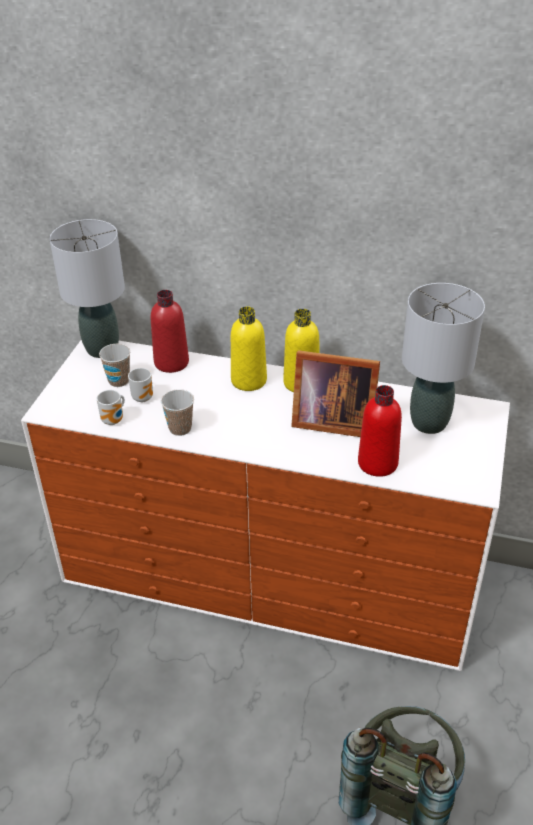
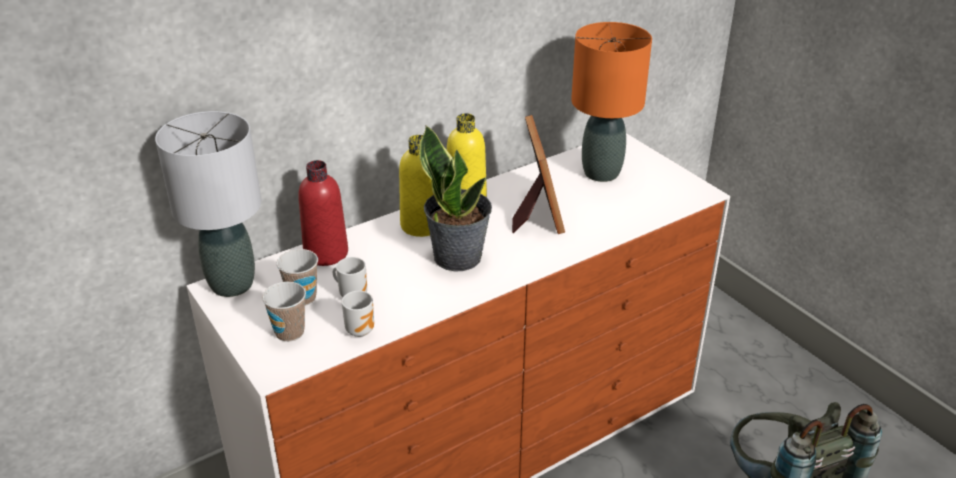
camera: 50 degrees left, 5 degrees down
(180, 428) = (433, 295): cup -> cup (289, 332)
(234, 415) = (458, 256): none -> potted plant
(330, 420) = (536, 213): picture frame -> picture frame turned 60 degrees counterclockwise
(377, 463) = (618, 219): red bottle -> none
(428, 423) = (601, 173): grey table lamp -> orange table lamp

